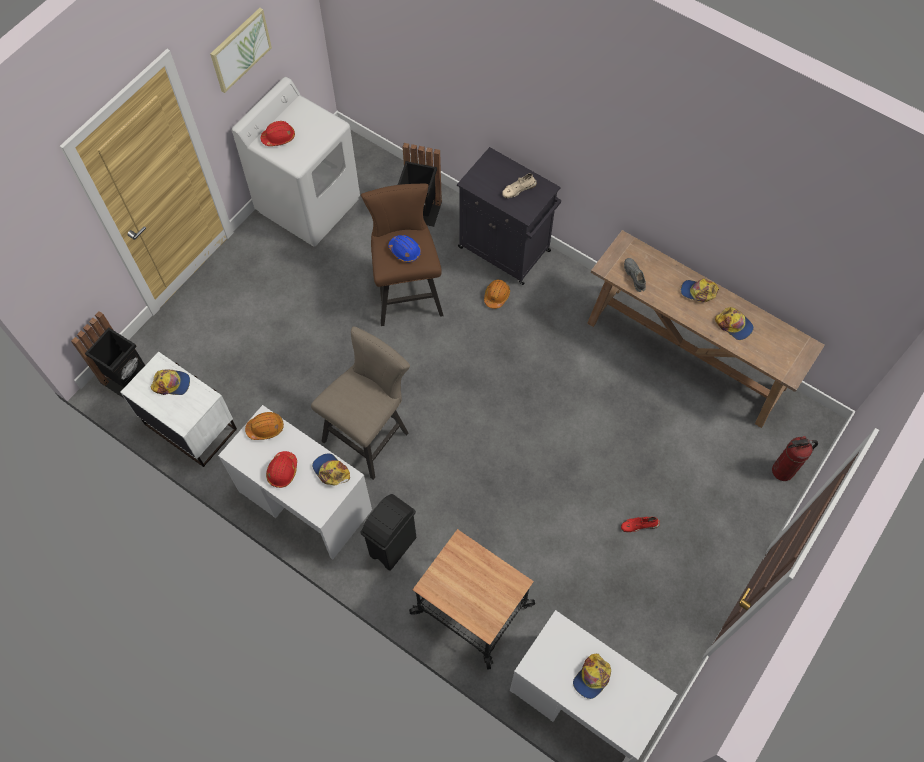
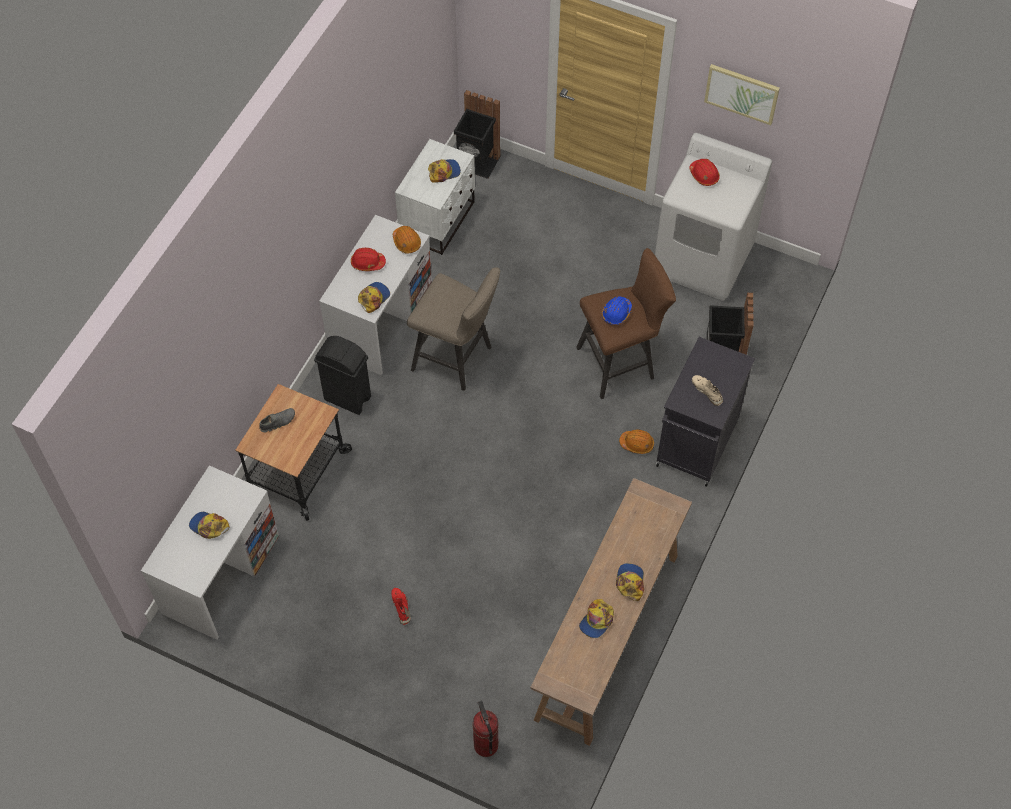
camera: 80 degrees right, 5 degrees down
(172, 384) = (444, 172): cap -> cap turned 105 degrees counterclockwise
(634, 276) = (634, 519): grey shoe -> grey shoe (278, 422)

